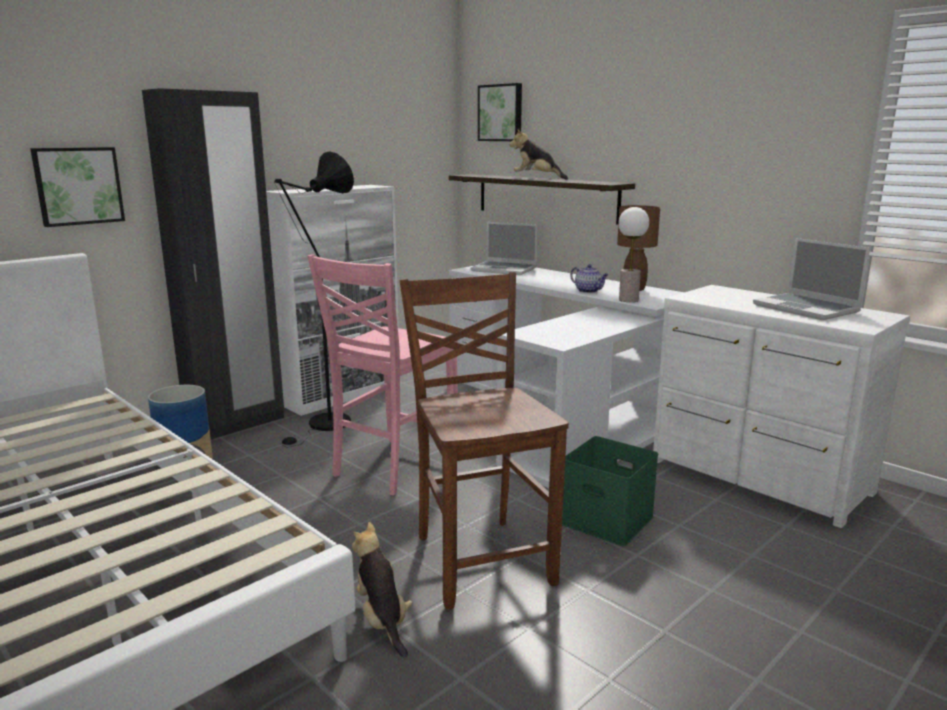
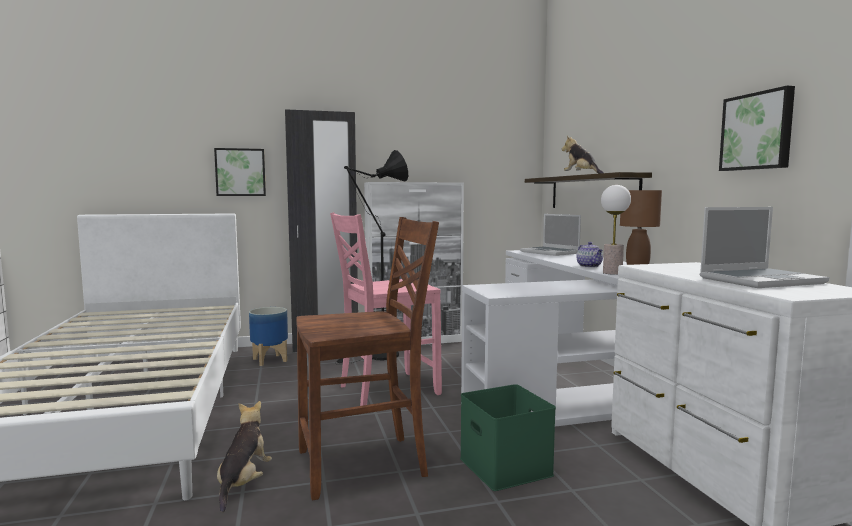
camera: 30 degrees right, 10 degrees down
(481, 558) = (364, 465): brown chair -> brown chair turned 60 degrees clockwise
(501, 113) = (566, 127): picture -> picture (757, 131)
(807, 309) = (760, 280): laptop -> laptop turned 105 degrees counterclockwise

